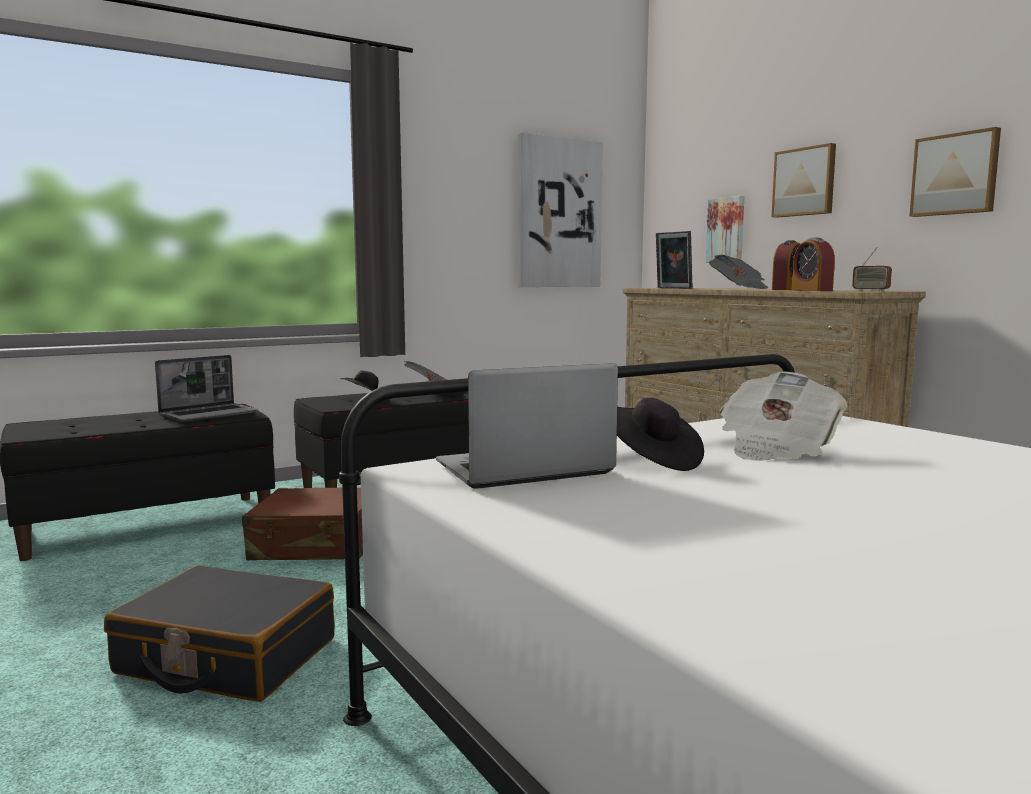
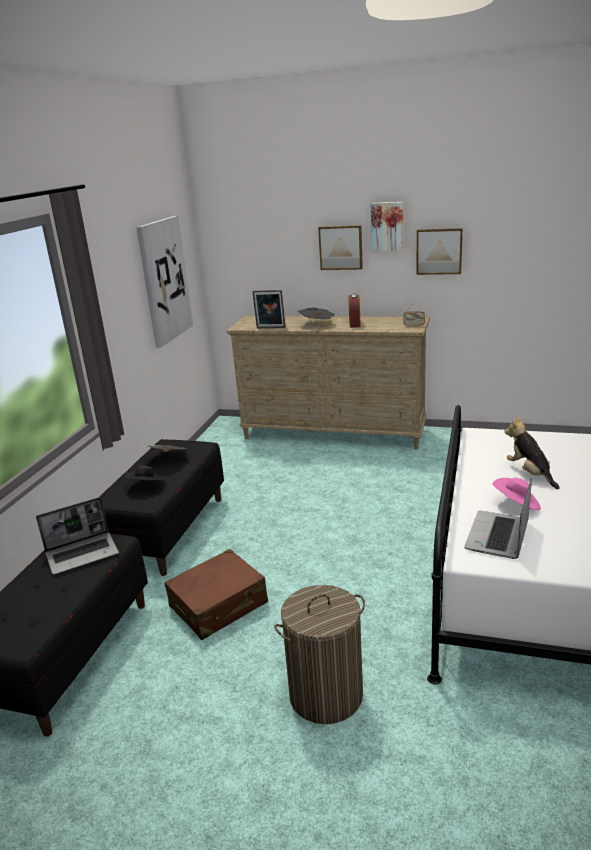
camera: 40 degrees left, 15 degrees up
(209, 414) = (83, 554): laptop -> laptop turned 60 degrees clockwise
(226, 657) = (326, 695): black suitcase -> laundry basket
(653, 460) = (516, 504): black hat -> pink hat
(726, 230) = (281, 275): picture -> picture (387, 227)
(776, 449) = (530, 473): newspaper -> plush toy
(811, 290) = (380, 328): alarm clock -> none

